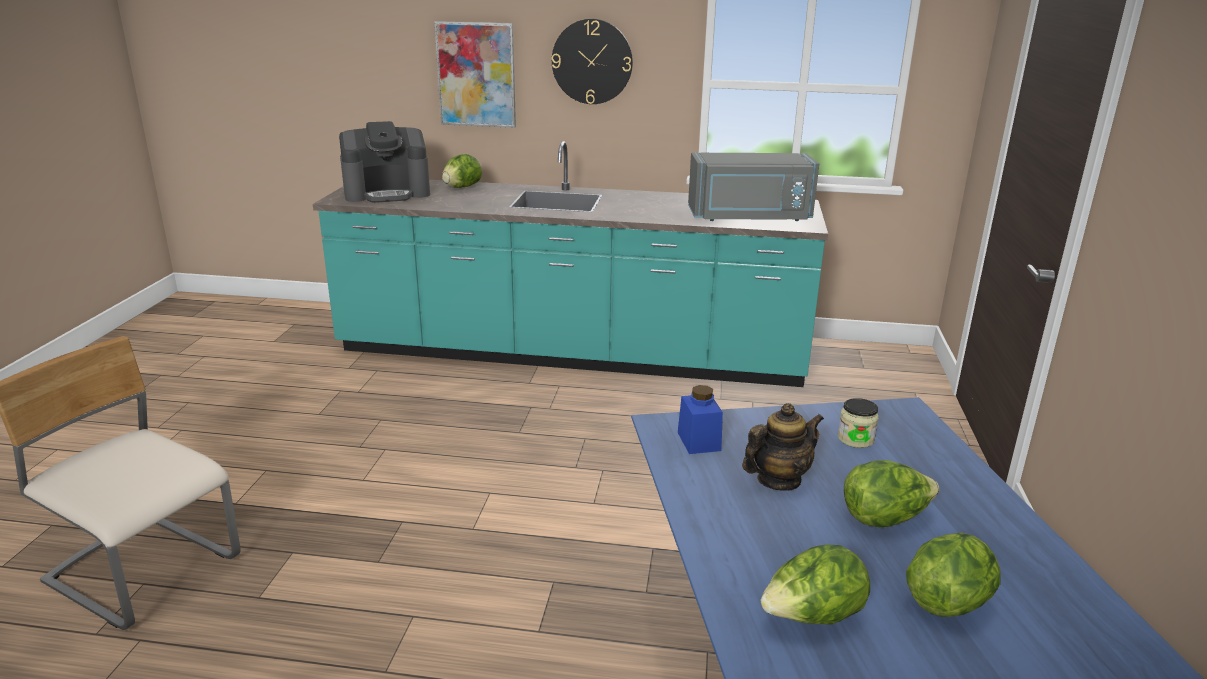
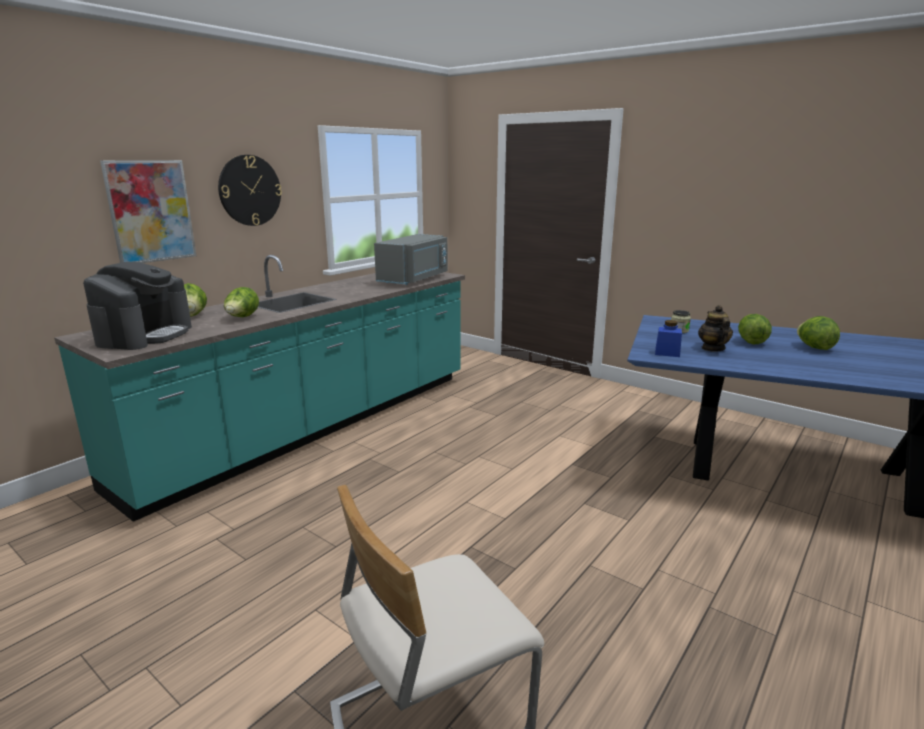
camera: 60 degrees left, 5 degrees down
(812, 618) = (827, 366): lettuce -> lettuce (242, 318)

